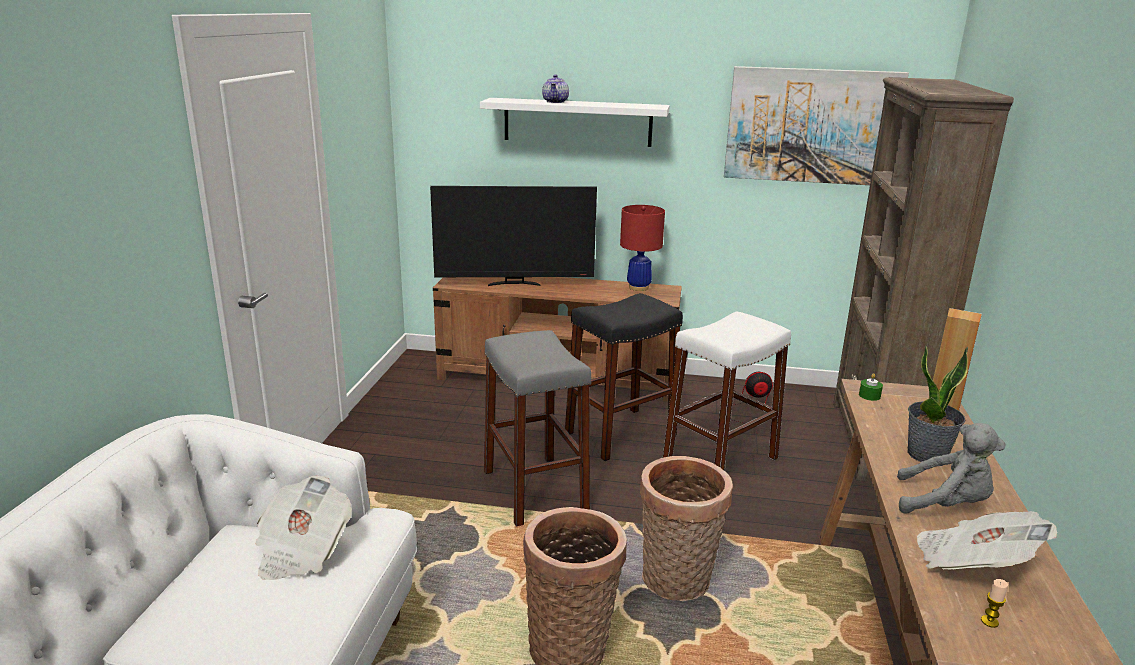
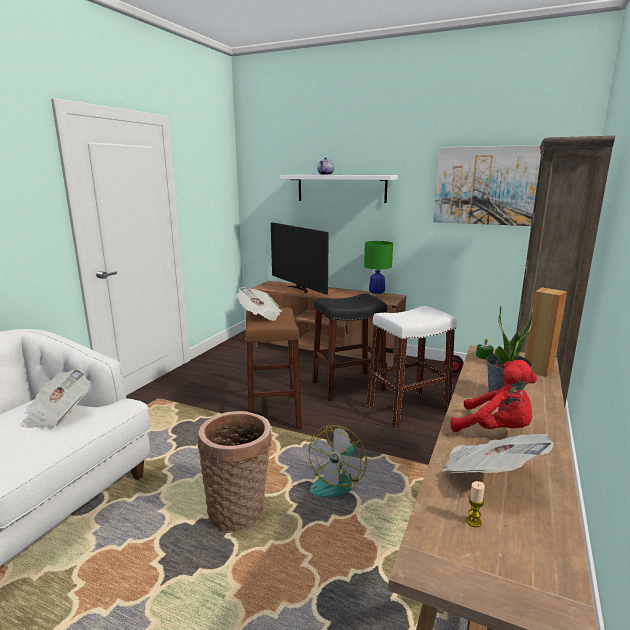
camera: 15 degrees right, 5 degrees down
(514, 284) = (299, 289): television -> television turned 45 degrees clockwise
(516, 349) = (260, 315): none -> newspaper
(535, 490) = (273, 412): grey stool -> brown stool
(638, 287) = (376, 294): red table lamp -> green table lamp
(677, 582) = (336, 481): basket -> fan
(945, 504) = (495, 430): grey plush toy -> red plush toy

